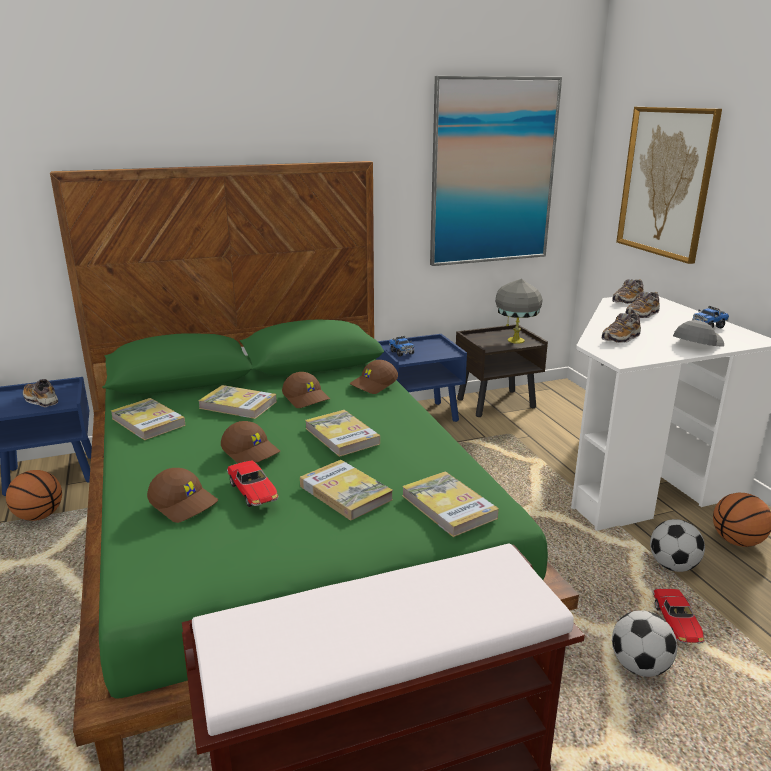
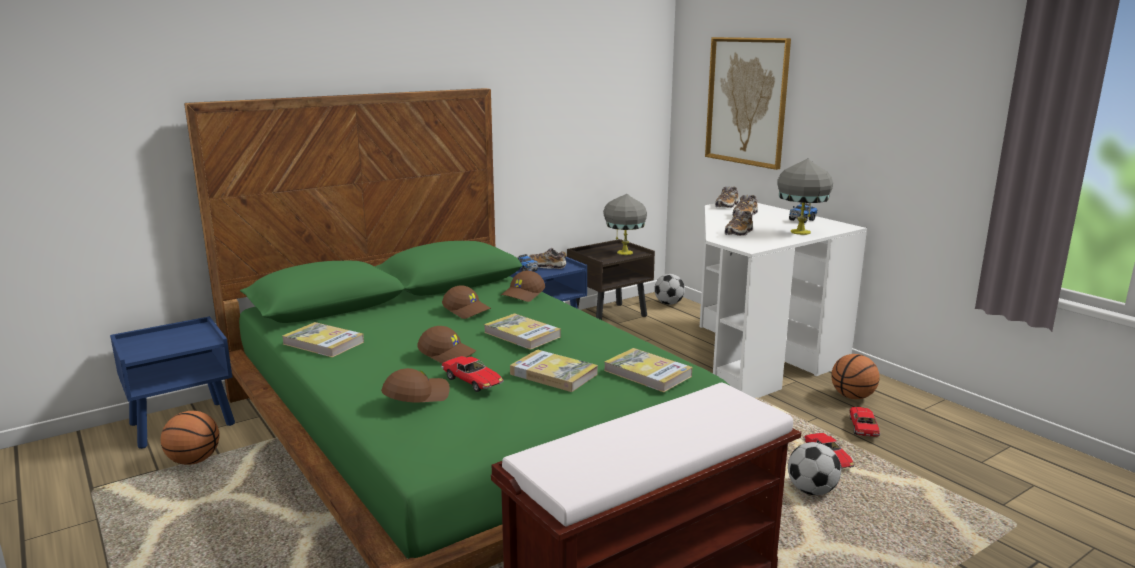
camera: 15 degrees left, 5 degrees down
(41, 400) = (178, 341): shoe -> shoe (547, 266)
(184, 503) = (416, 396): brown cap -> brown cap turned 60 degrees counterclockwise
(238, 405) = (404, 321): book -> none
(493, 172) = (591, 97): picture -> none
(673, 566) = (810, 420): football -> football (669, 303)
(696, 343) = (800, 232): grey cap -> grey table lamp
(736, 586) = (862, 427): none -> toy car

